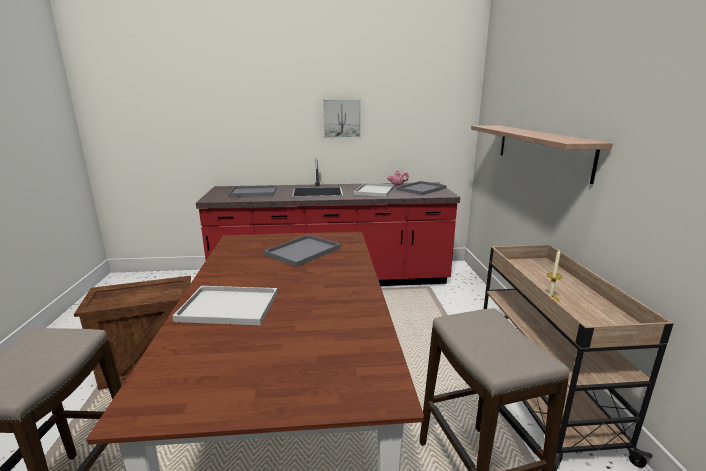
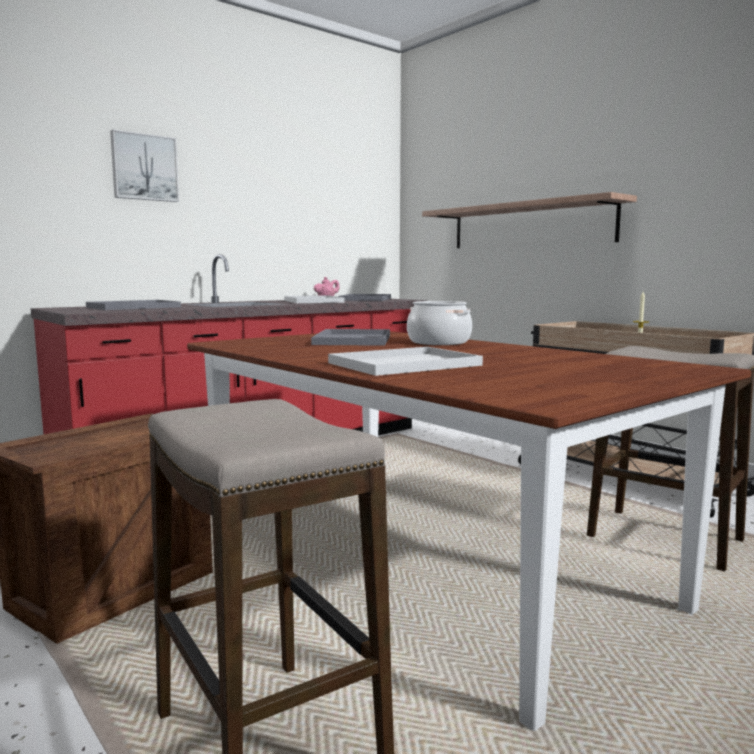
camera: 35 degrees left, 10 degrees down
(338, 269) = (438, 342): none -> cooking pot
(341, 118) = (240, 201): picture -> picture (144, 167)

